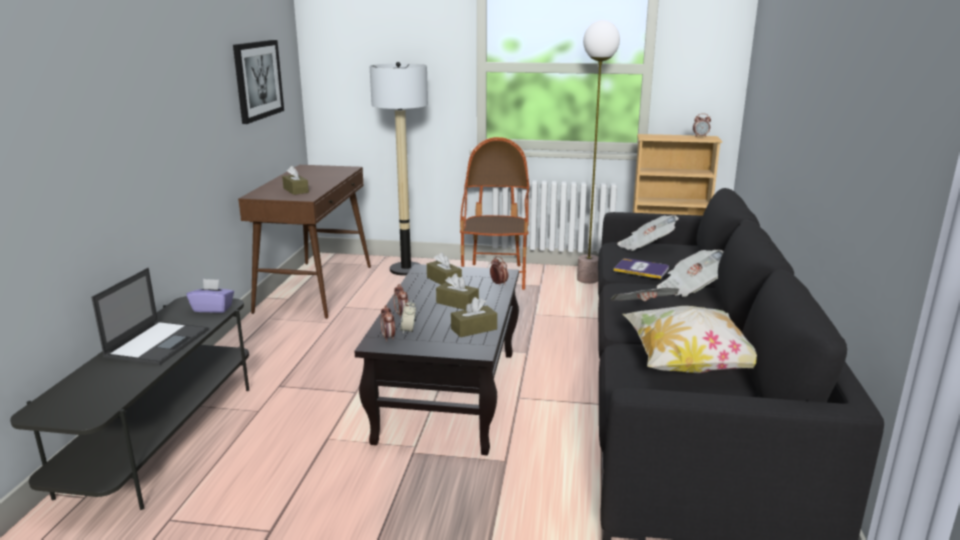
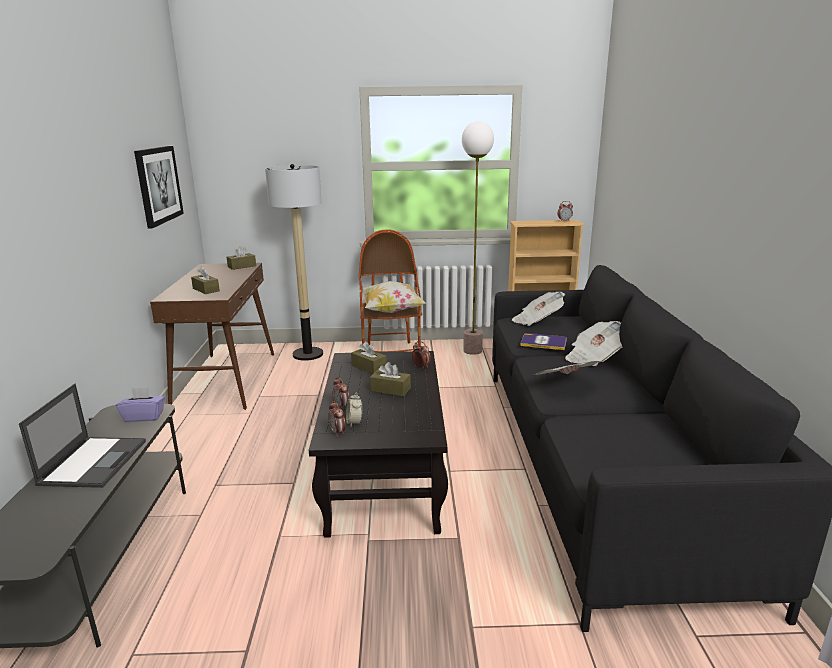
camera: 10 degrees left, 0 degrees up
(474, 329) = (416, 415): brown tissue box -> brown tissue box (242, 266)
(688, 364) = (629, 432): pillow -> pillow (391, 311)

